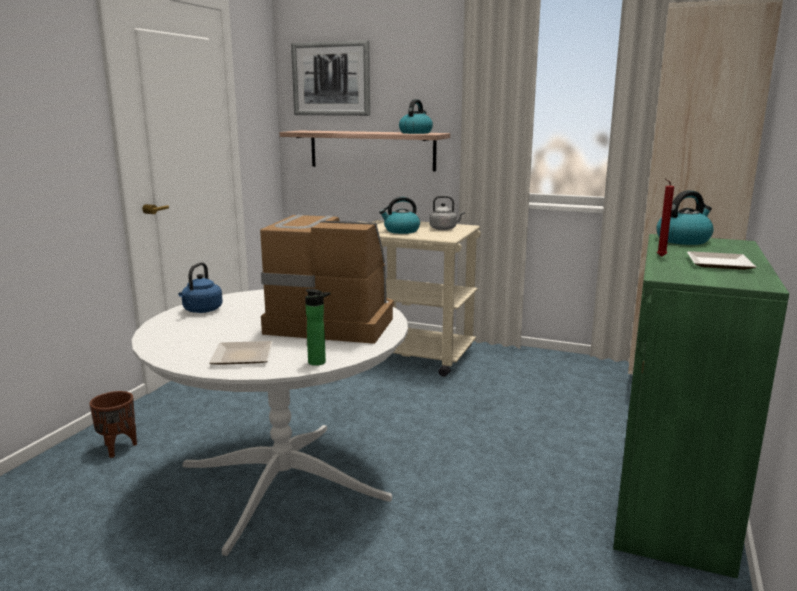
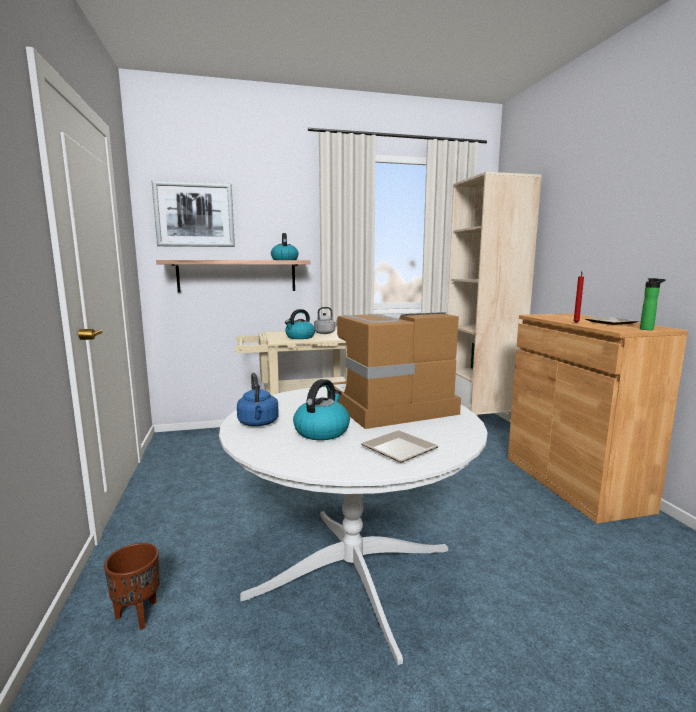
camera: 35 degrees left, 5 degrees down
(319, 363) = (465, 437): bottle -> bottle (648, 329)
(672, 500) = (574, 483): green cabinet -> brown cabinet
(683, 240) = (547, 315): kettle -> kettle (322, 431)

